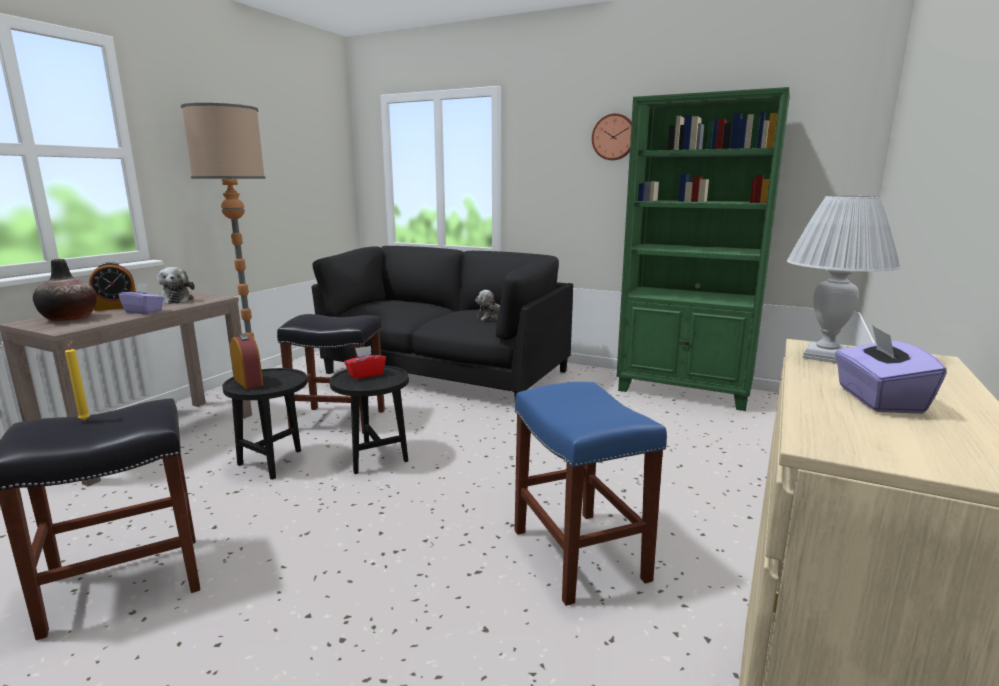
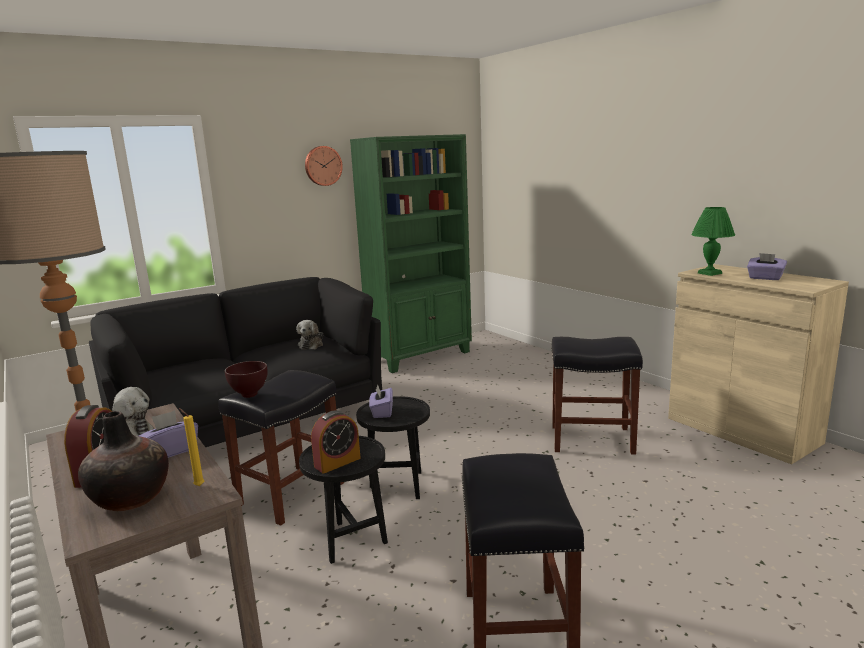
camera: 60 degrees left, 0 degrees up
(86, 419) = (502, 490): yellow candle -> yellow candle (198, 485)
(248, 382) = (337, 462): alarm clock -> alarm clock turned 150 degrees clockwise
(303, 316) = (250, 395): none -> brown bowl
(365, 374) = (382, 412): red tissue box -> purple tissue box
(581, 555) = (593, 439): blue stool -> black stool
(826, 357) = (710, 273): white table lamp -> green table lamp

